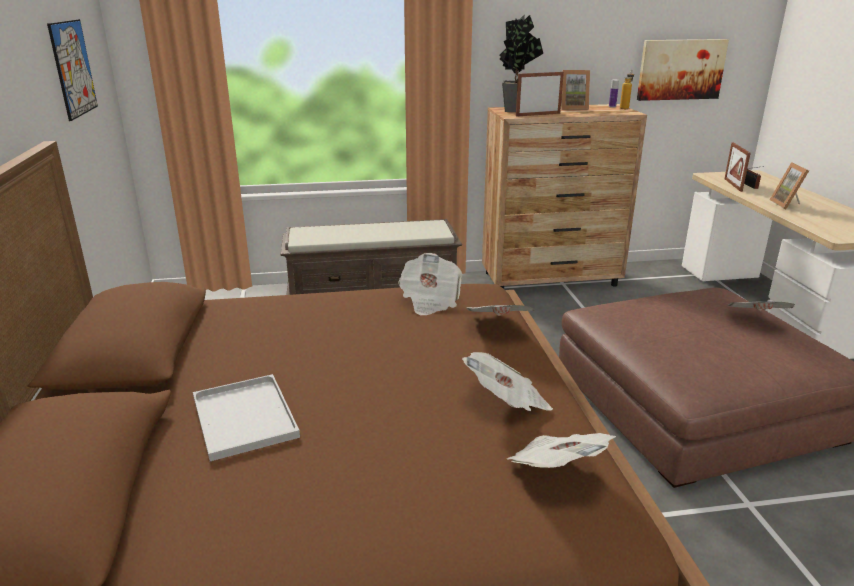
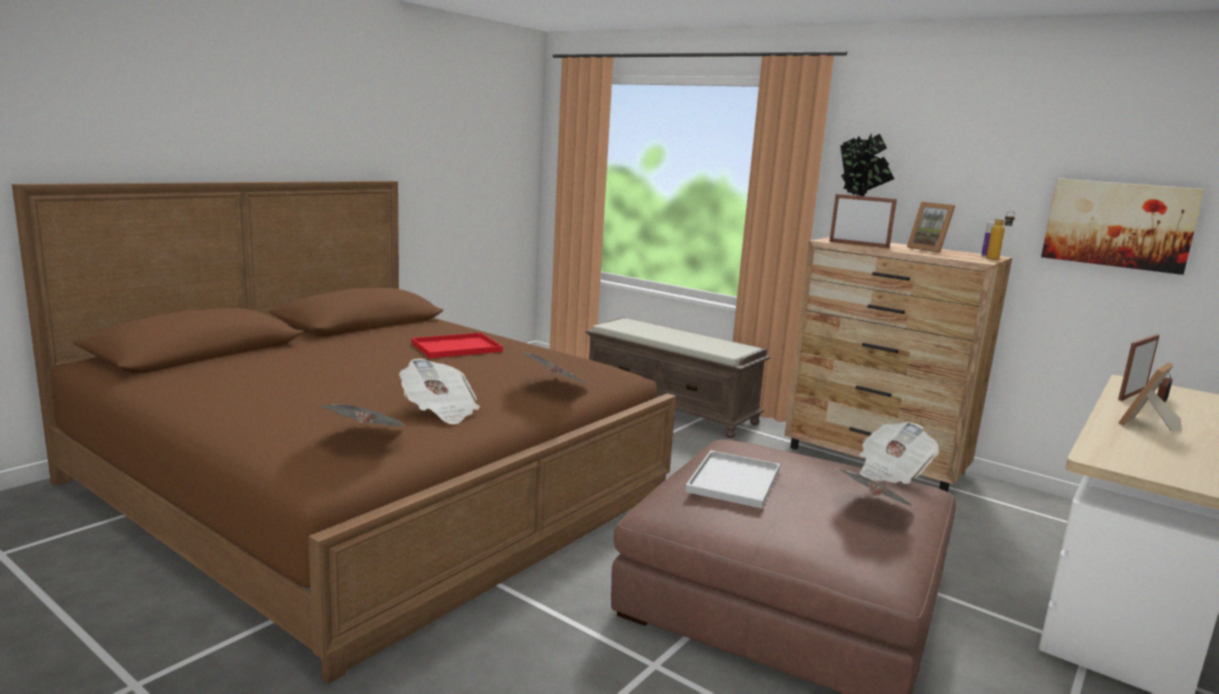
camera: 45 degrees right, 10 degrees down
(73, 68) = (472, 145): picture -> none
(242, 416) = (313, 357): white tray -> white tray (733, 479)
(324, 325) = (458, 347): none -> red tray
(430, 301) = (555, 361): newspaper -> newspaper (891, 472)

